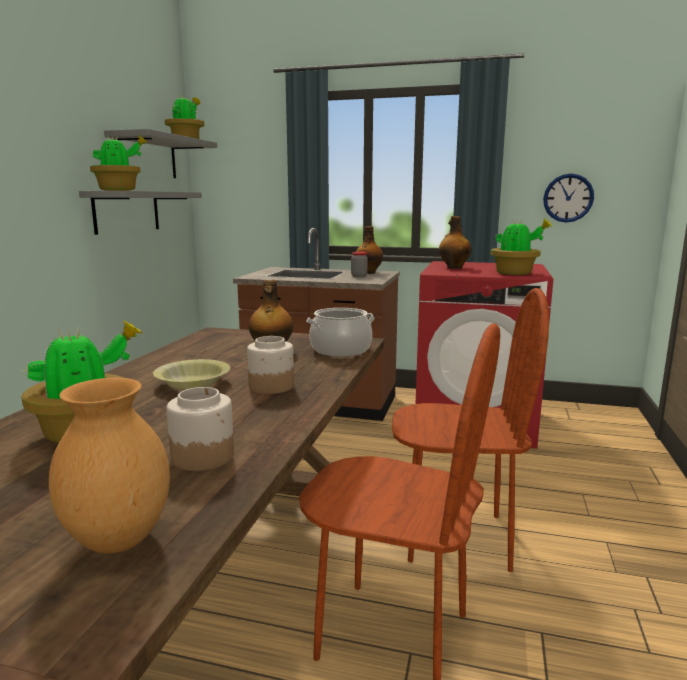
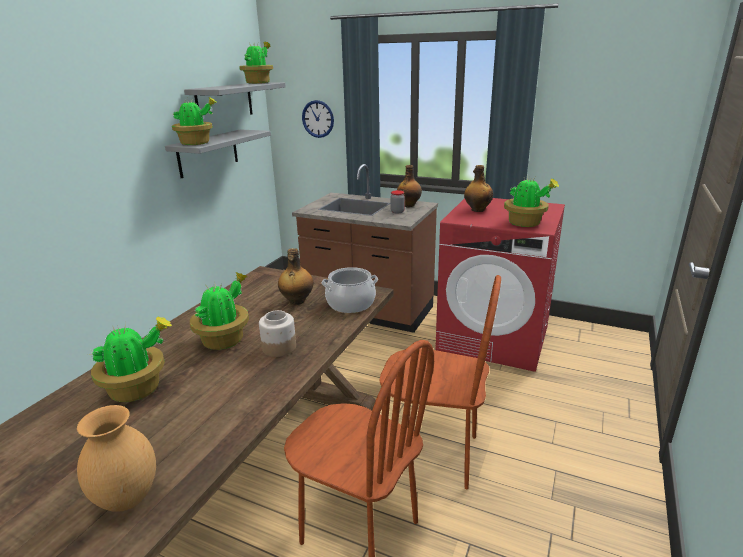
camera: 10 degrees right, 10 degrees up
(193, 383) = (225, 339): yellow bowl -> potted plant
(203, 456) = (204, 423): jar -> none
(568, 198) = (596, 142): wall clock -> wall clock (318, 119)

